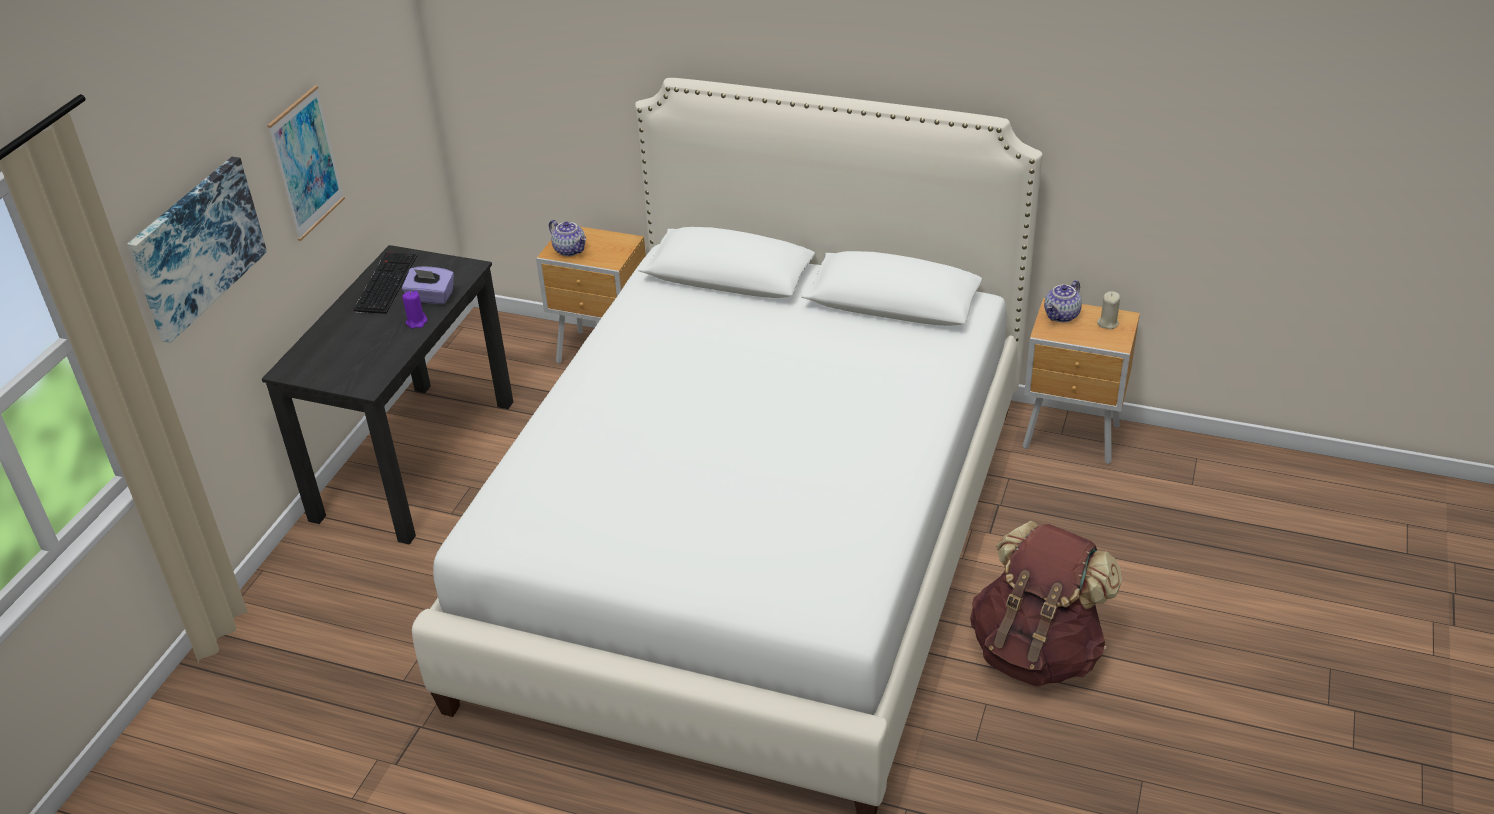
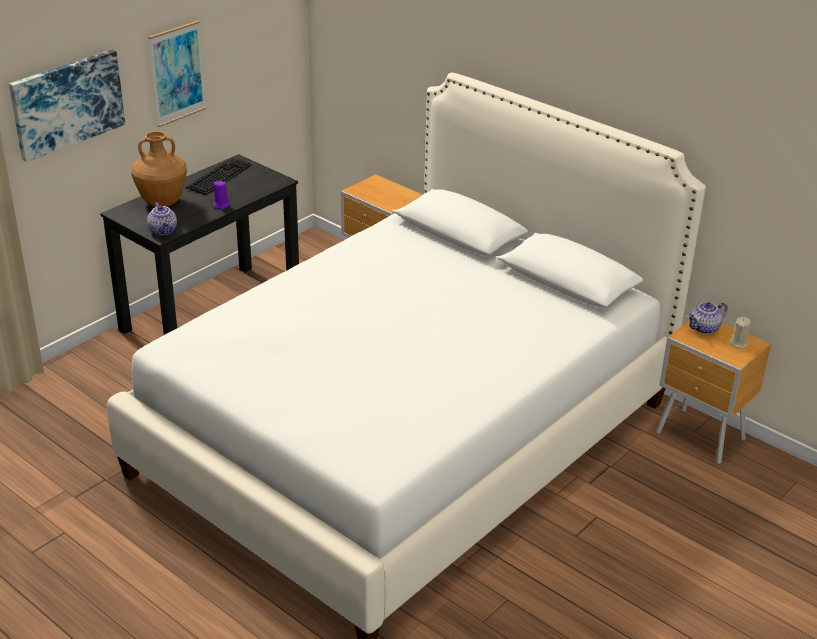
camera: 20 degrees right, 5 degrees down
(335, 340) = (162, 202): none -> brown vase
(431, 297) = (241, 192): purple tissue box -> none
(570, 250) = (368, 192): teapot -> teapot (164, 230)
(1037, 651) = (571, 577): brown backpack -> none

